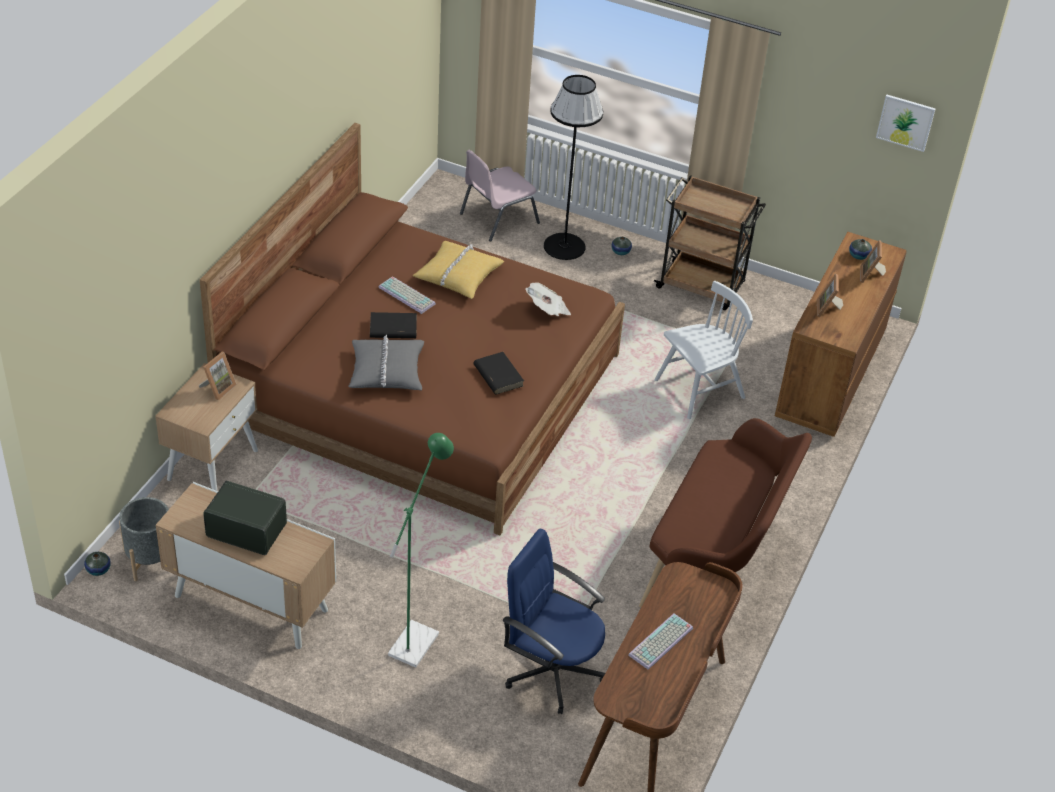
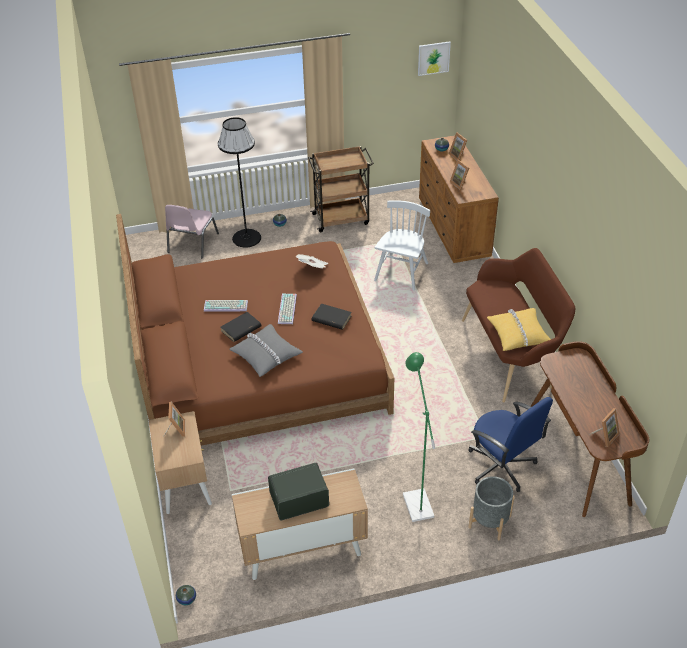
camera: 35 degrees left, 0 degrees up
(150, 559) = (213, 568): grey planter -> grey planter (489, 521)
(458, 276) = (241, 278): yellow pillow -> yellow pillow (518, 334)
(552, 670) = (501, 466): blue office chair -> blue office chair turned 120 degrees counterclockwise
(634, 689) = (605, 436): none -> picture frame
(661, 643) = (587, 402): keyboard -> keyboard (288, 309)

